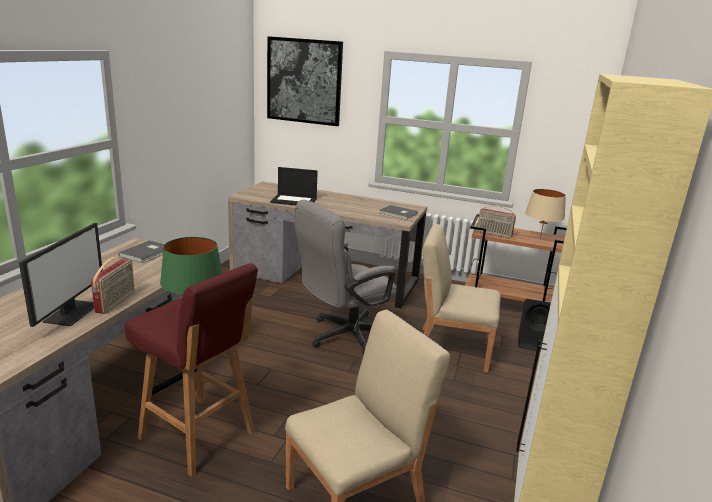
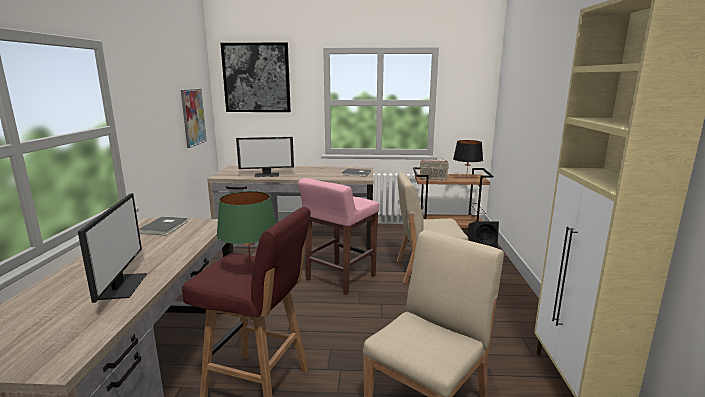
camera: 15 degrees left, 5 degrees down
(116, 302) = (163, 269): radio -> none
(223, 124) = (193, 117): none -> picture
(294, 200) = (267, 175): laptop -> monitor
(344, 337) = (340, 278): grey office chair -> pink stool
(540, 239) = (466, 178): beige table lamp -> black table lamp

